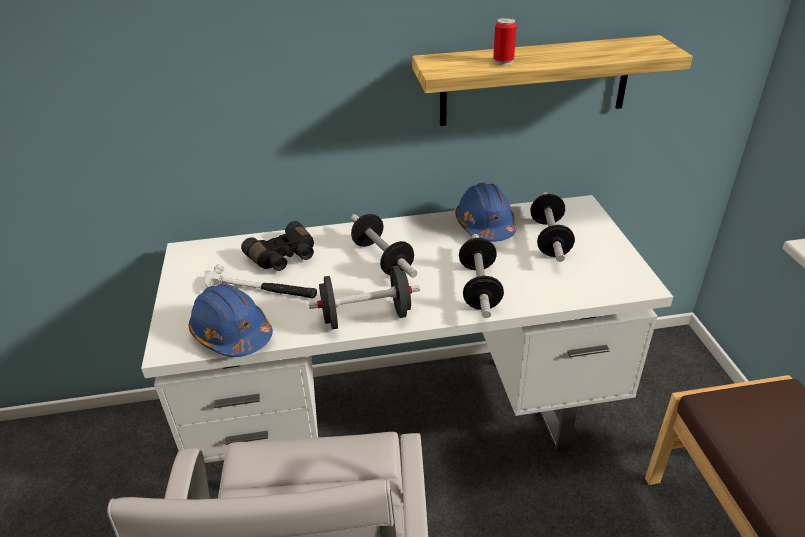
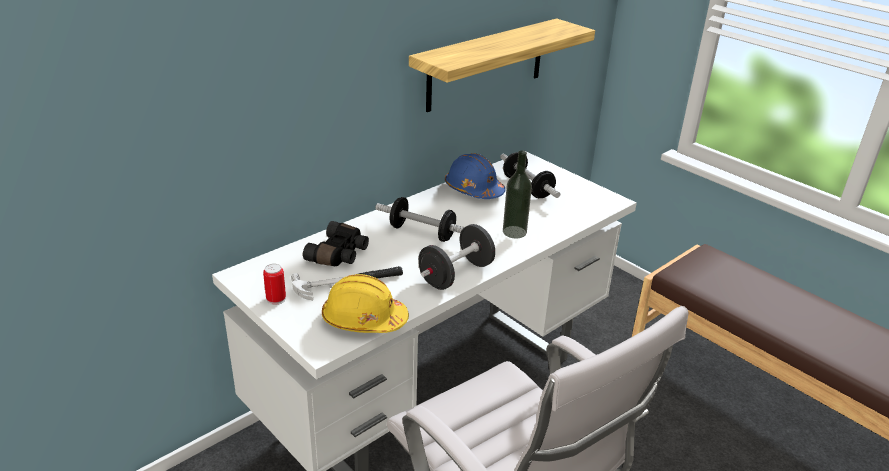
camera: 35 degrees left, 5 degrees down
(232, 333) = (364, 319): blue hard hat -> yellow hard hat
(479, 288) = (514, 232): dumbbell -> bottle
(503, 61) = (483, 50): can -> can (276, 299)

